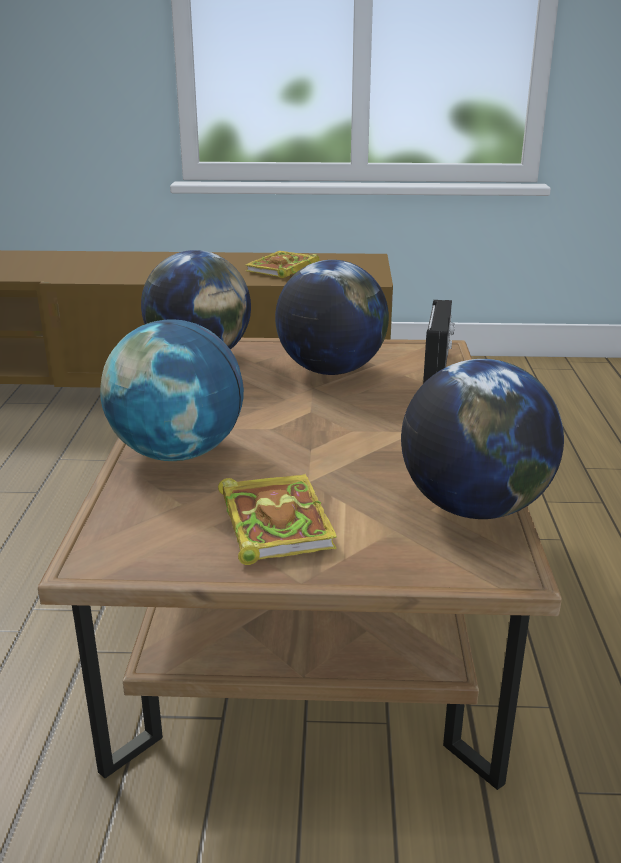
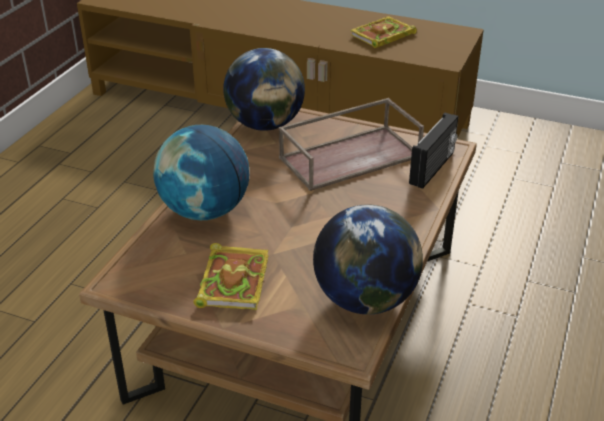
camera: 20 degrees right, 10 degrees up
(331, 370) = (350, 156): globe -> brown tray

